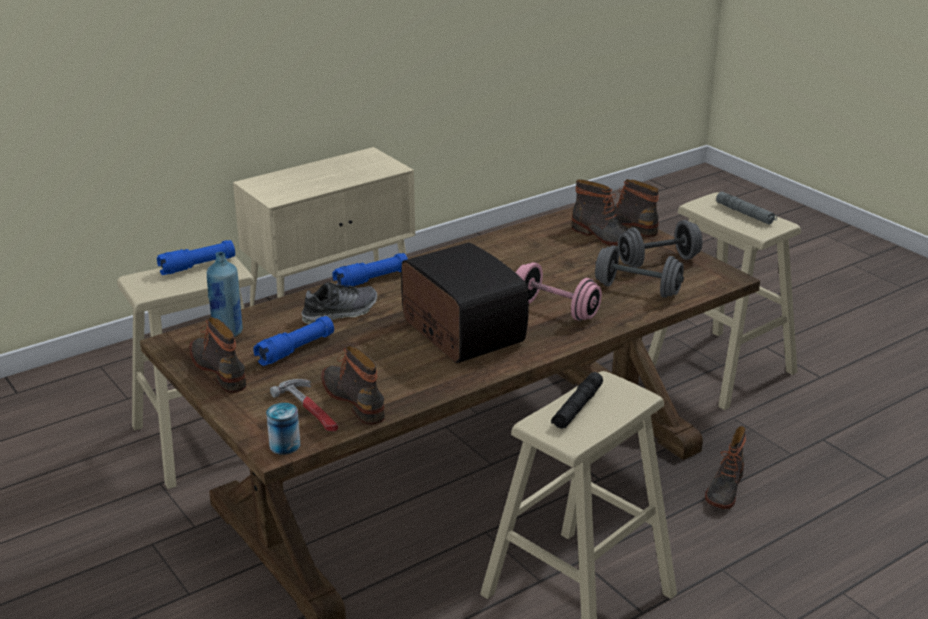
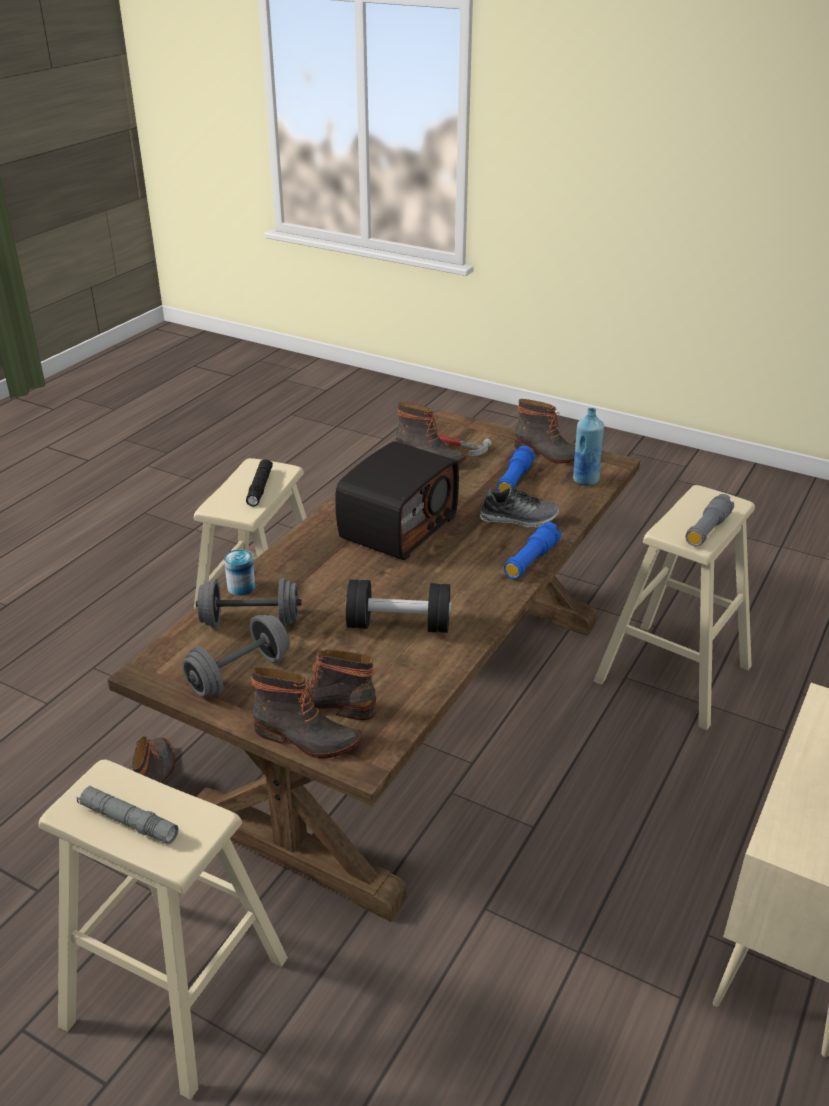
camera: 155 degrees right, 5 degrees up
(197, 266) = (707, 530): blue flashlight -> grey flashlight
(285, 445) = (444, 423): can -> can (241, 587)
(340, 313) = (519, 519): shoe -> shoe turned 120 degrees counterclockwise
(460, 332) = (397, 527): radio -> radio turned 90 degrees counterclockwise
(521, 263) = (399, 625): none -> black dumbbell
(555, 310) = (325, 572): pink dumbbell -> none

